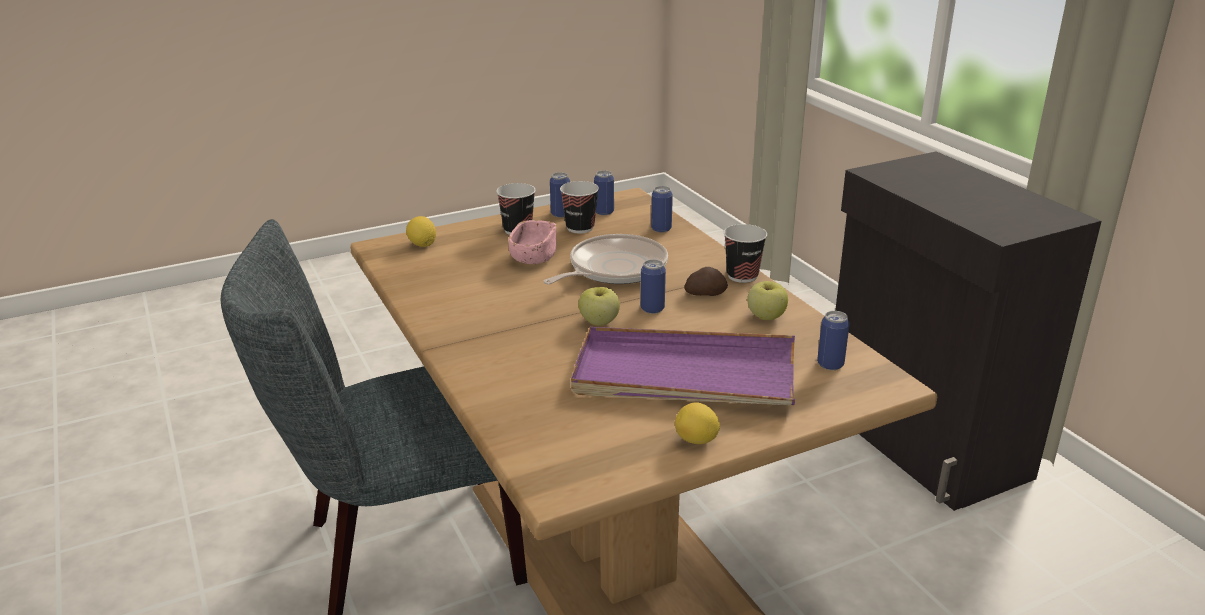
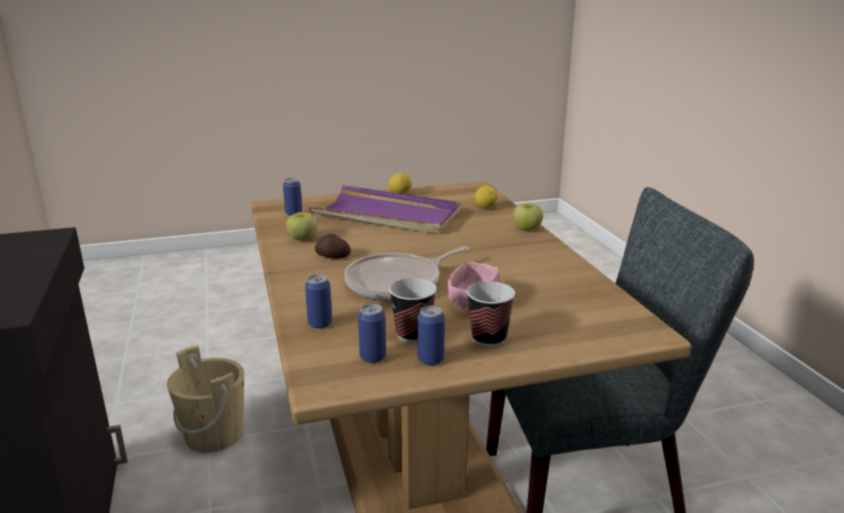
camera: 170 degrees left, 5 degrees down
(422, 245) = (599, 328): lemon -> lemon (485, 208)
(599, 322) = (429, 245): apple -> apple (527, 229)
(652, 309) = (383, 250): can -> none
(742, 276) = (287, 267): cup -> none
(883, 559) = (214, 434): none -> beige bucket

